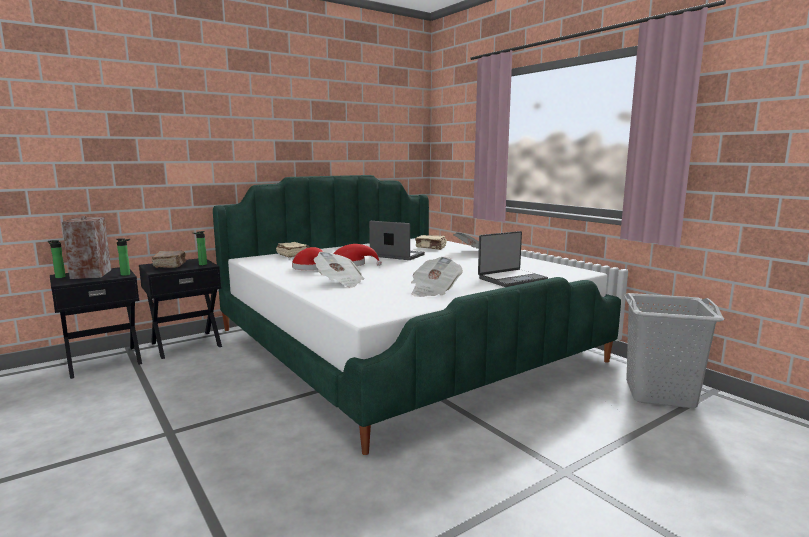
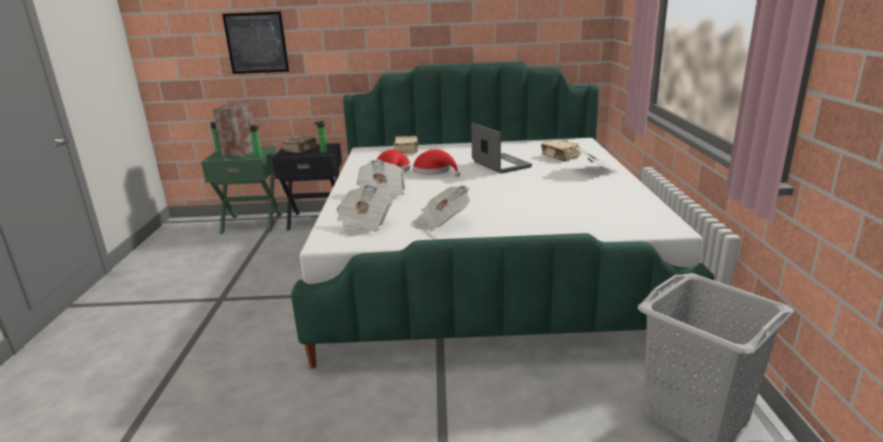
camera: 35 degrees right, 10 degrees up
(104, 361) = (252, 223): black nightstand -> green nightstand
(109, 149) = (256, 43): none -> picture
(372, 302) = (363, 225): none -> newspaper
(511, 279) = (554, 222): laptop -> none

